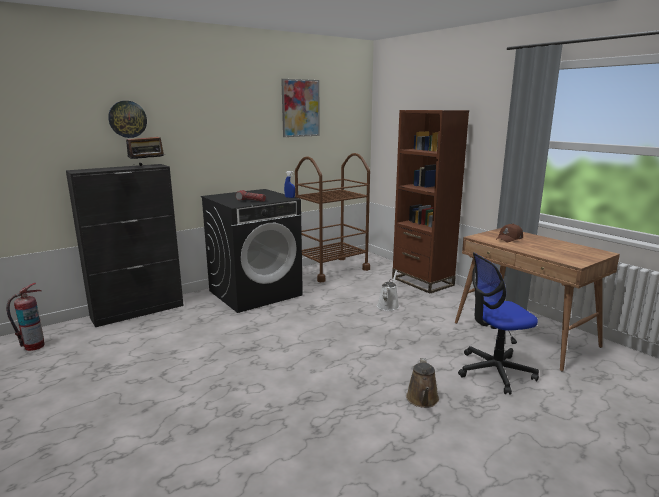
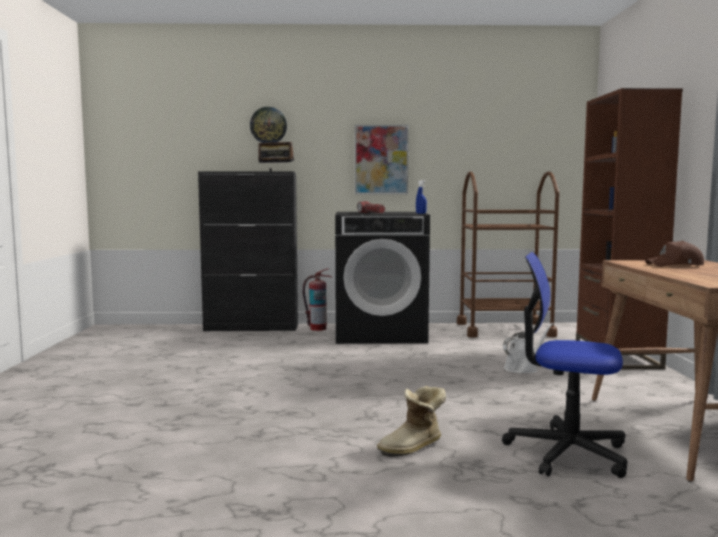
camera: 35 degrees right, 10 degrees down
(34, 346) = (144, 333): fire extinguisher -> fire extinguisher (317, 328)
(300, 108) = (477, 115): picture -> picture (381, 160)
(422, 400) = (413, 447): brown watering can -> boot

